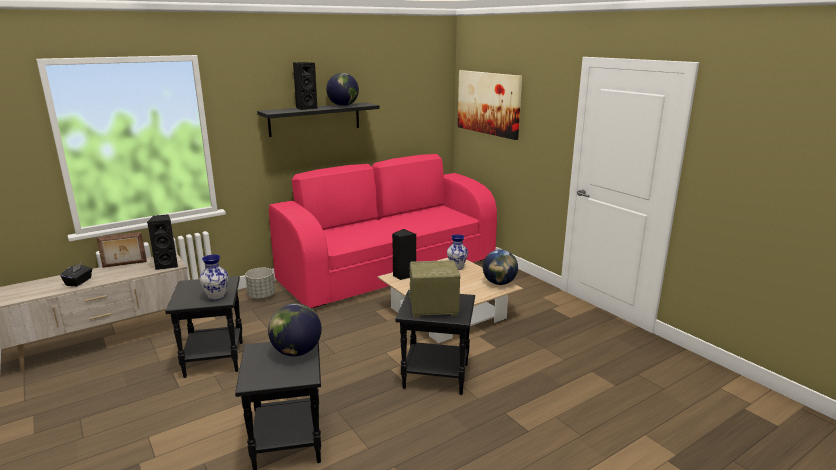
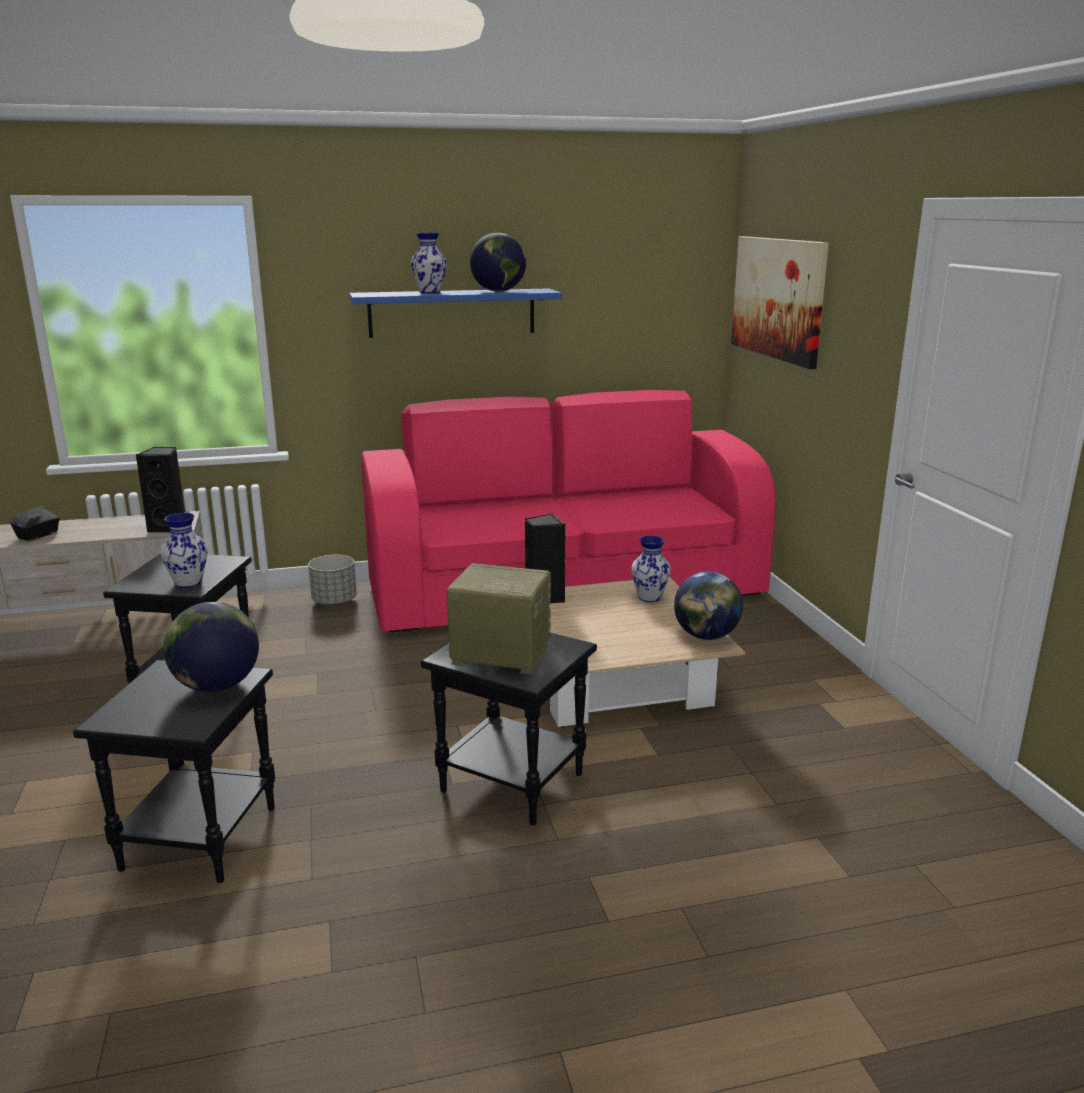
camera: 20 degrees right, 0 degrees up
(124, 264) = (116, 519): picture frame -> none
(305, 108) = (430, 292): black speaker -> vase
(315, 119) = (452, 313): black shelf -> blue shelf

